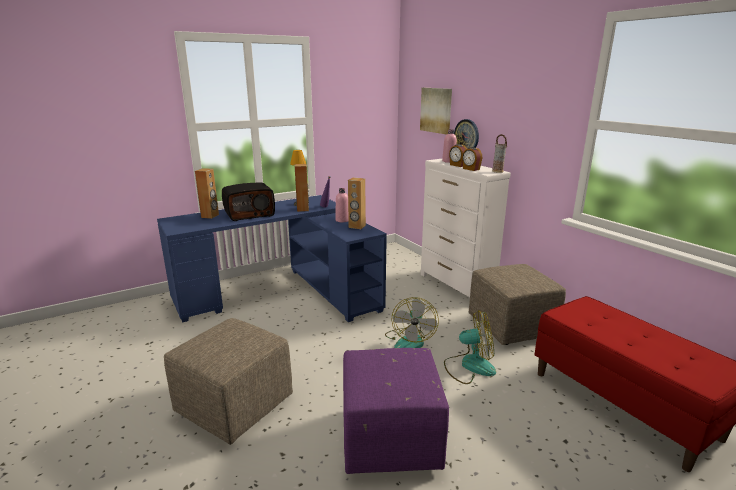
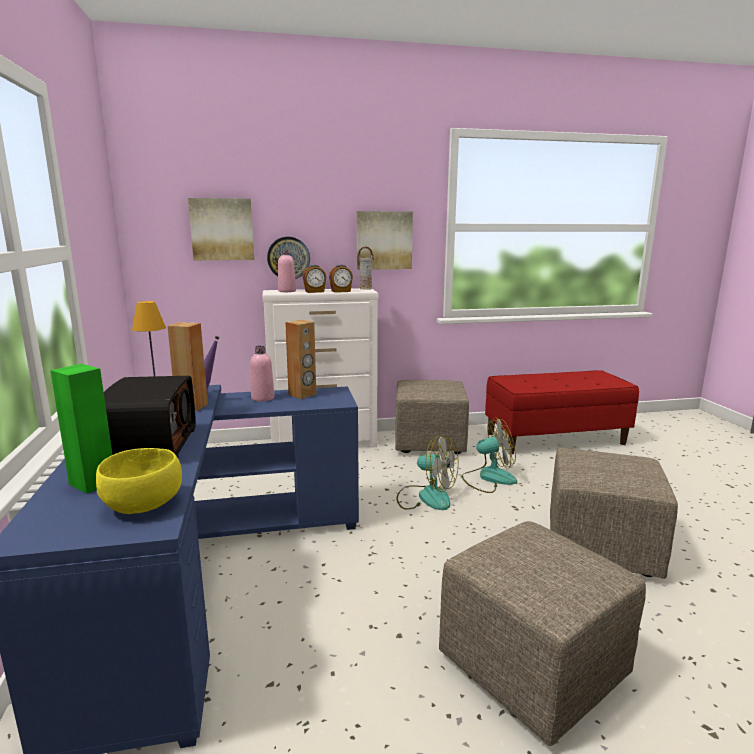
camera: 70 degrees left, 5 degrees down
(192, 226) = (144, 504): none -> yellow bowl
(210, 216) = (93, 483): brown speaker -> green speaker
(391, 440) = (602, 546): purple ottoman -> beige ottoman
(469, 366) = (488, 478): fan -> fan turned 60 degrees clockwise
(530, 130) = (384, 240): none -> picture

